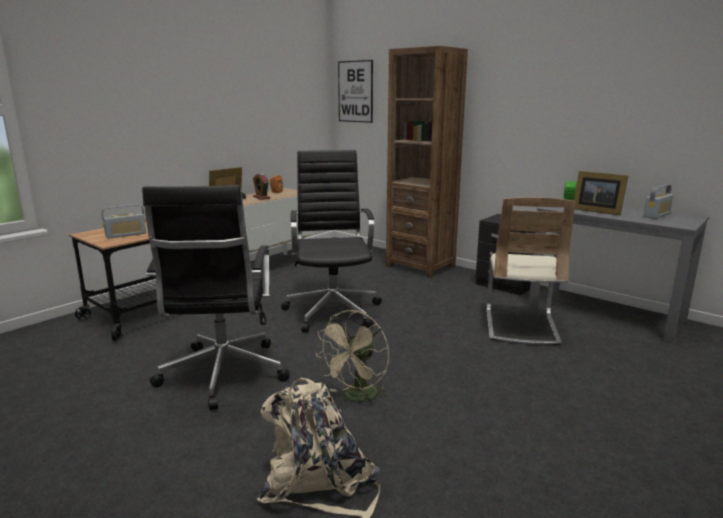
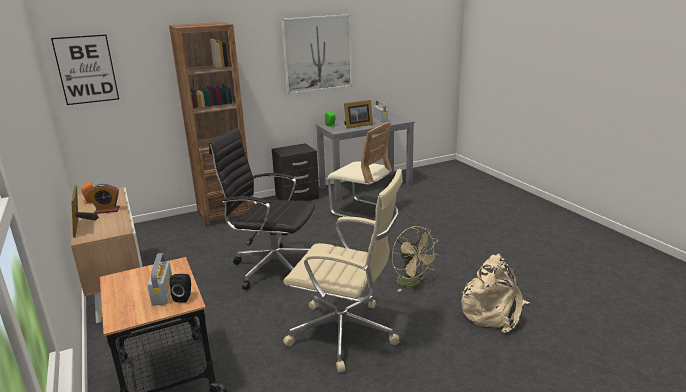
camera: 65 degrees left, 5 degrees up
(118, 240) = (184, 297): none -> black speaker
(222, 375) = (346, 334): black office chair -> beige office chair
(586, 98) = (317, 54): none -> picture

